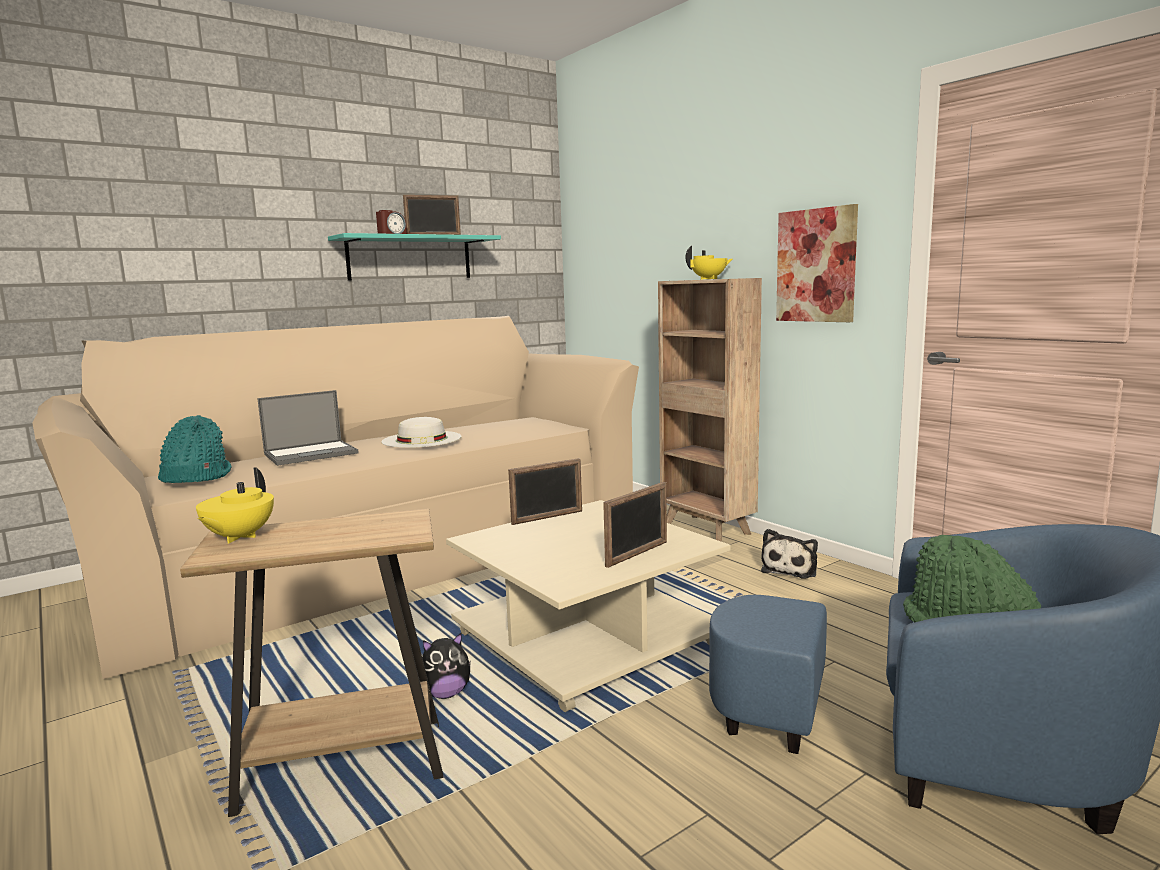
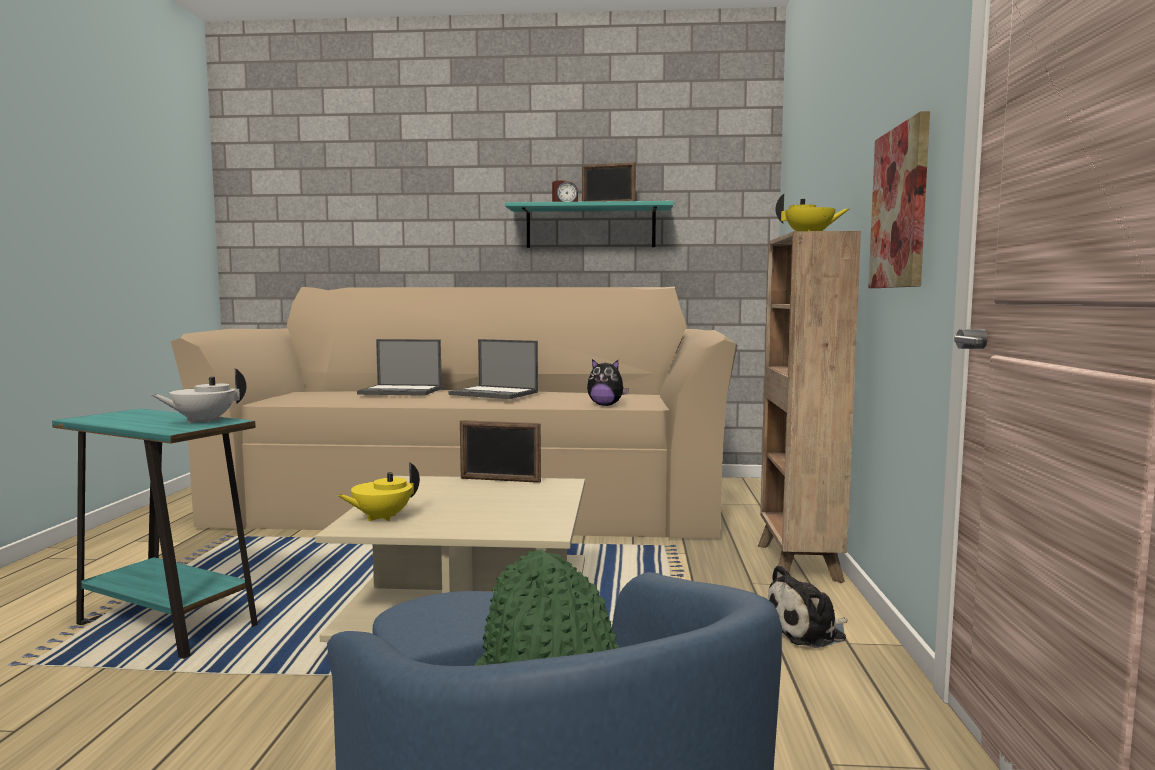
camera: 40 degrees right, 5 degrees down
(195, 477) = (306, 394): turquoise hat -> none
(238, 537) = (127, 413): yellow teapot -> yellow teapot (381, 518)
(342, 766) = (167, 624): brown side table -> turquoise side table
(386, 521) = (203, 421): none -> white teapot
(422, 439) = (495, 393): white hat -> laptop
(446, 694) = (303, 609): plush toy -> plush toy (606, 405)
(637, 554) = (471, 523): picture frame -> none

